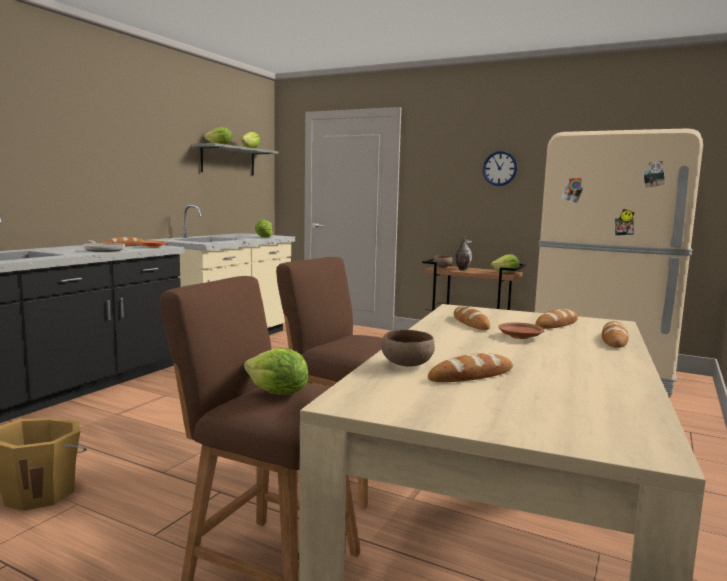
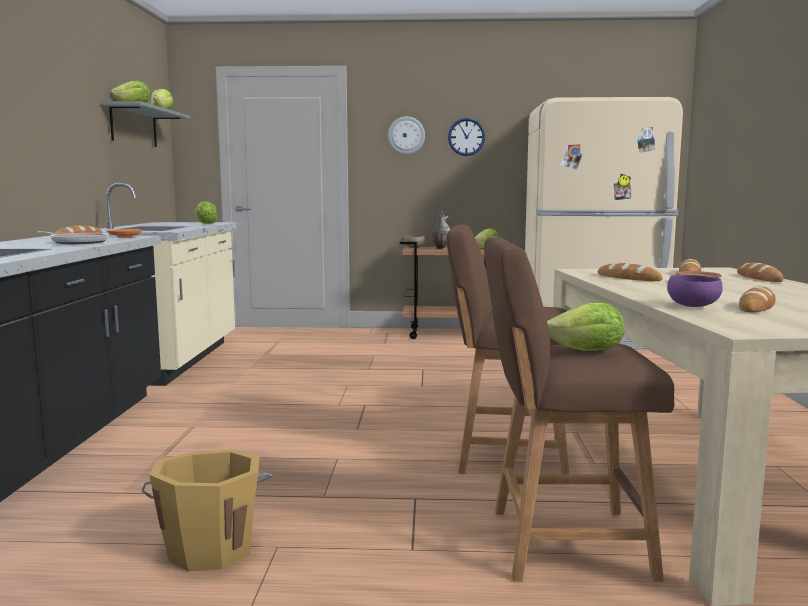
camera: 25 degrees left, 0 degrees up
(407, 365) = (694, 306): brown bowl -> purple bowl
(447, 167) = (406, 135): none -> wall clock

